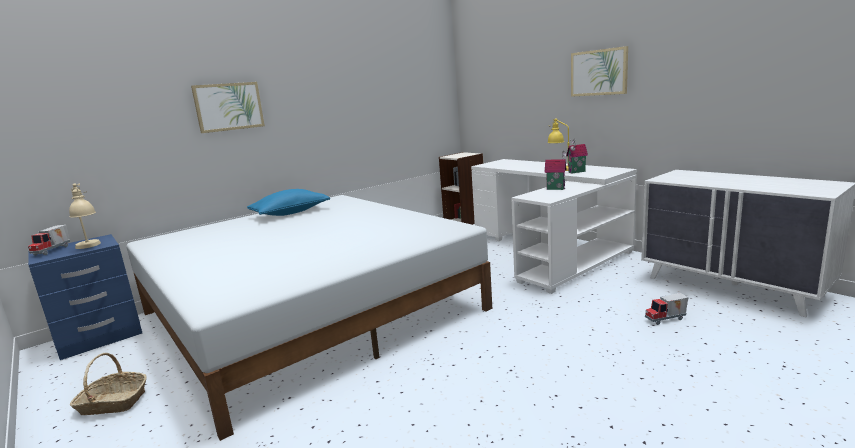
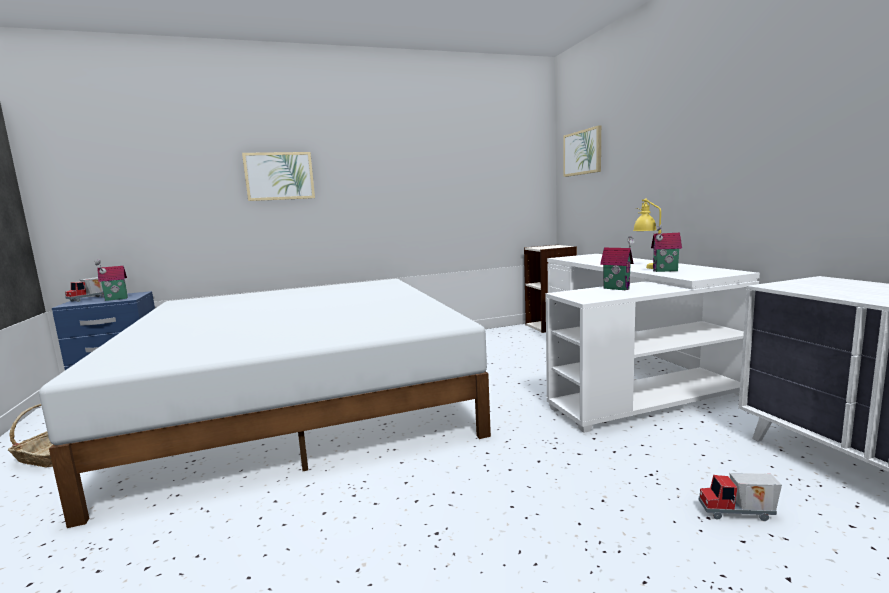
camera: 20 degrees right, 5 degrees down
(91, 247) = (116, 299): beige table lamp -> toy house
(290, 213) = (323, 290): blue pillow -> none
(598, 72) = (713, 136): picture -> picture (582, 152)

